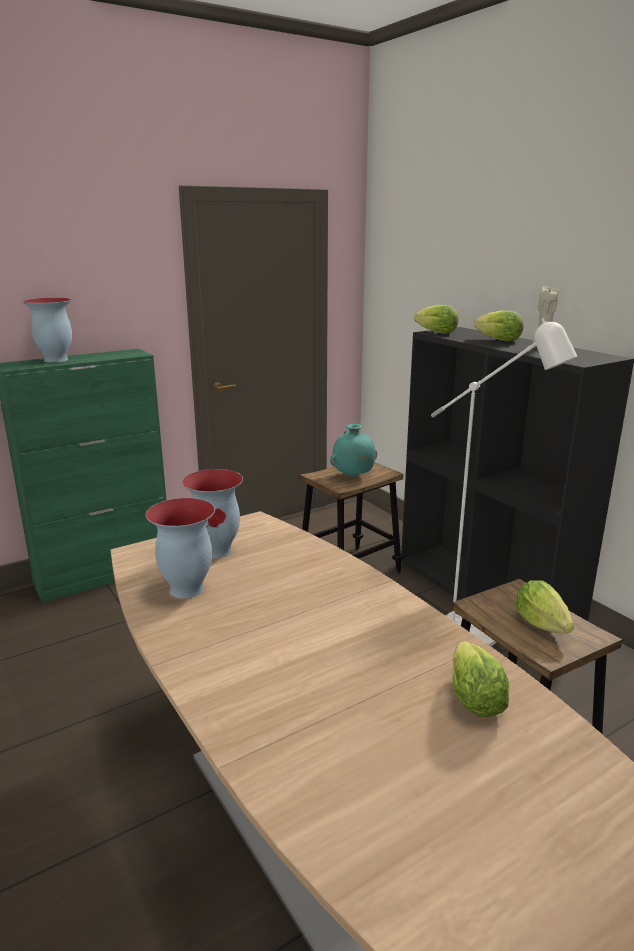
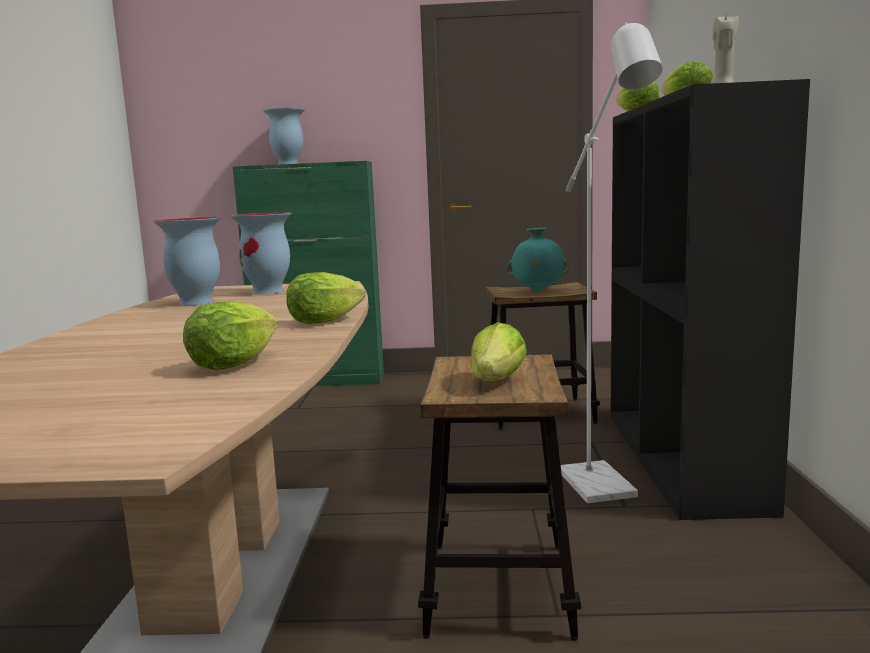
camera: 35 degrees right, 10 degrees down
(393, 603) = (324, 321): none -> lettuce

